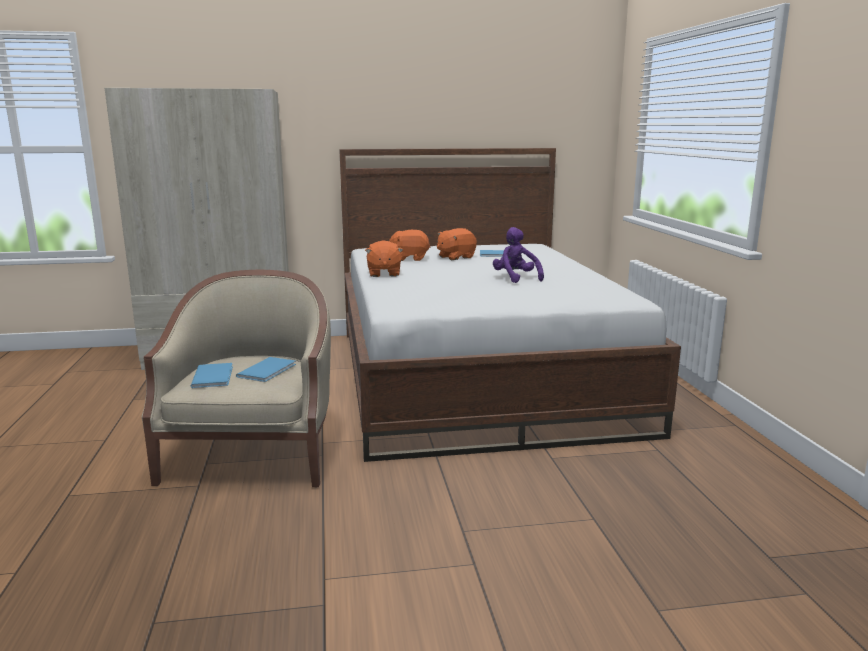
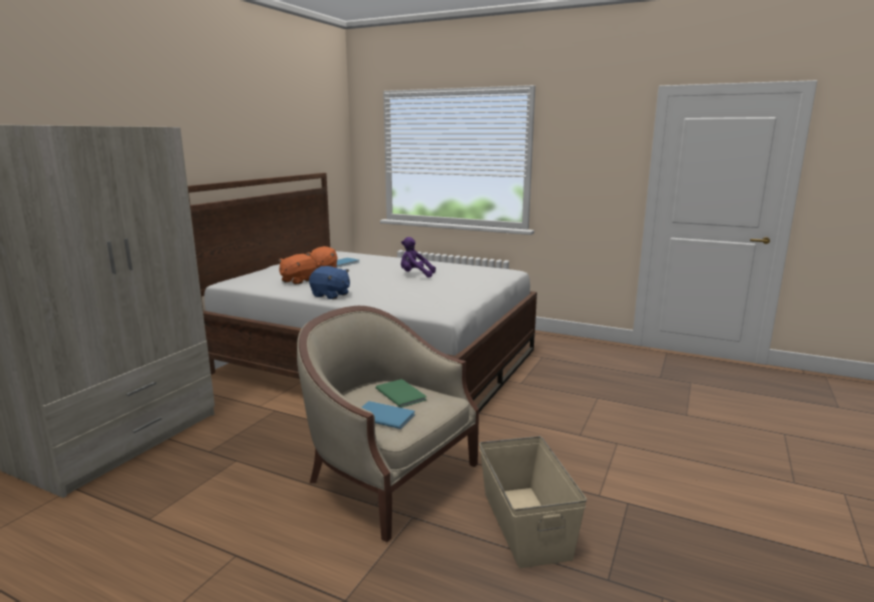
camera: 55 degrees left, 0 degrees up
(225, 545) = (525, 524): none -> beige storage box
(269, 370) = (401, 393): blue book -> green book
(383, 273) = (330, 295): orange plush toy -> blue plush toy

